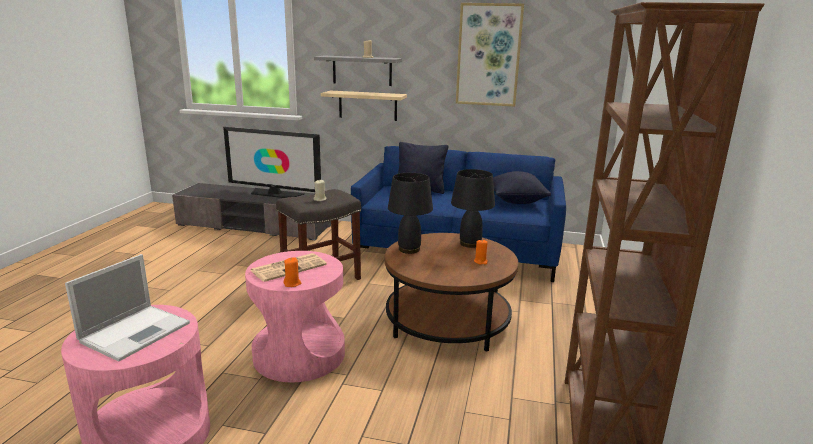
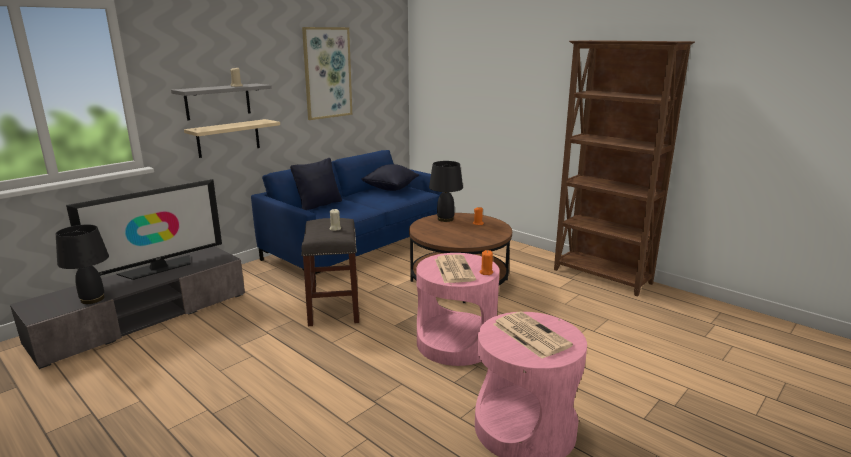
camera: 60 degrees left, 0 degrees up
(136, 331) = (529, 334): laptop -> newspaper
(409, 249) = (435, 236): black table lamp -> black table lamp (93, 299)

